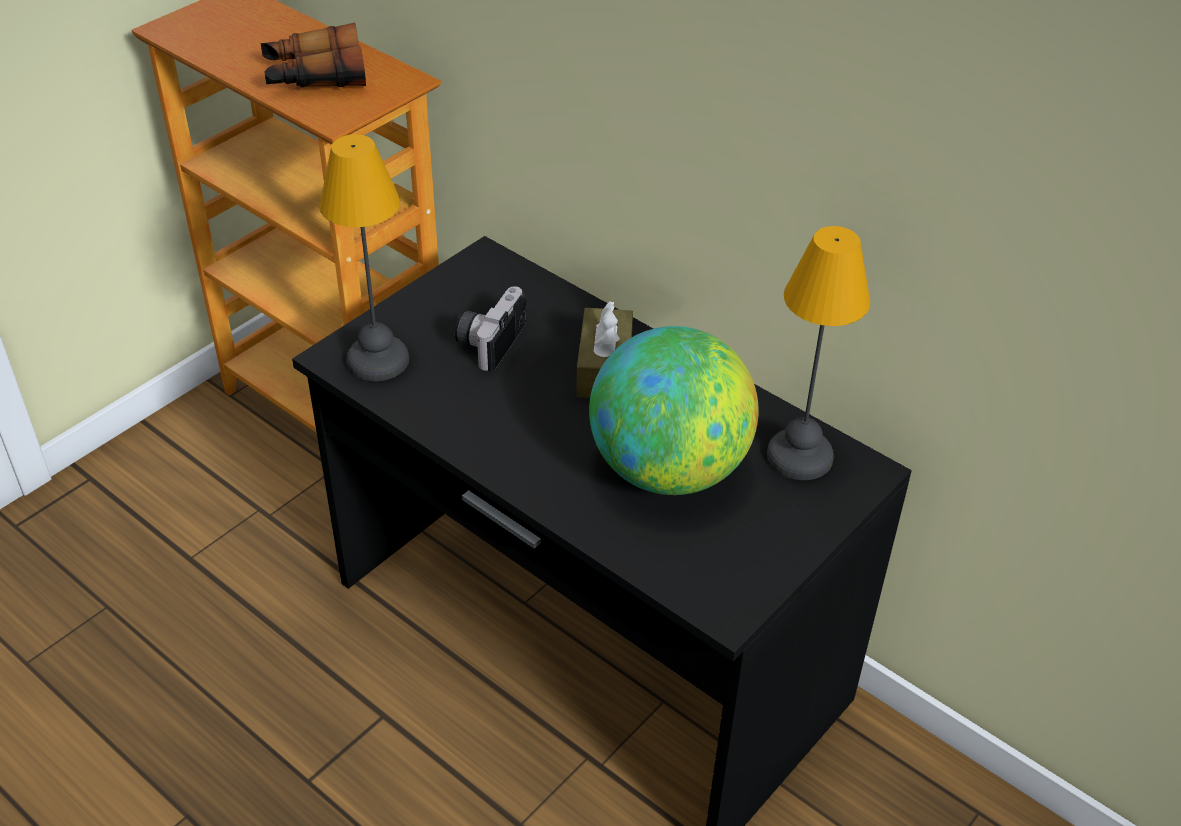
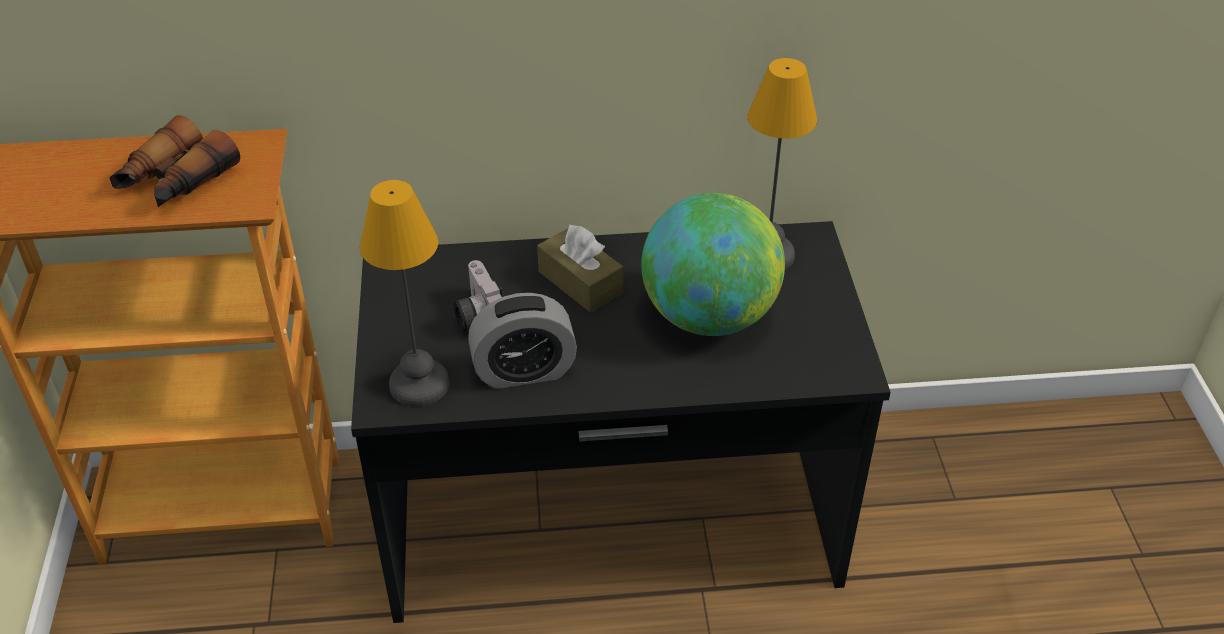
camera: 45 degrees left, 0 degrees up
(461, 405) = (524, 371): none -> alarm clock

